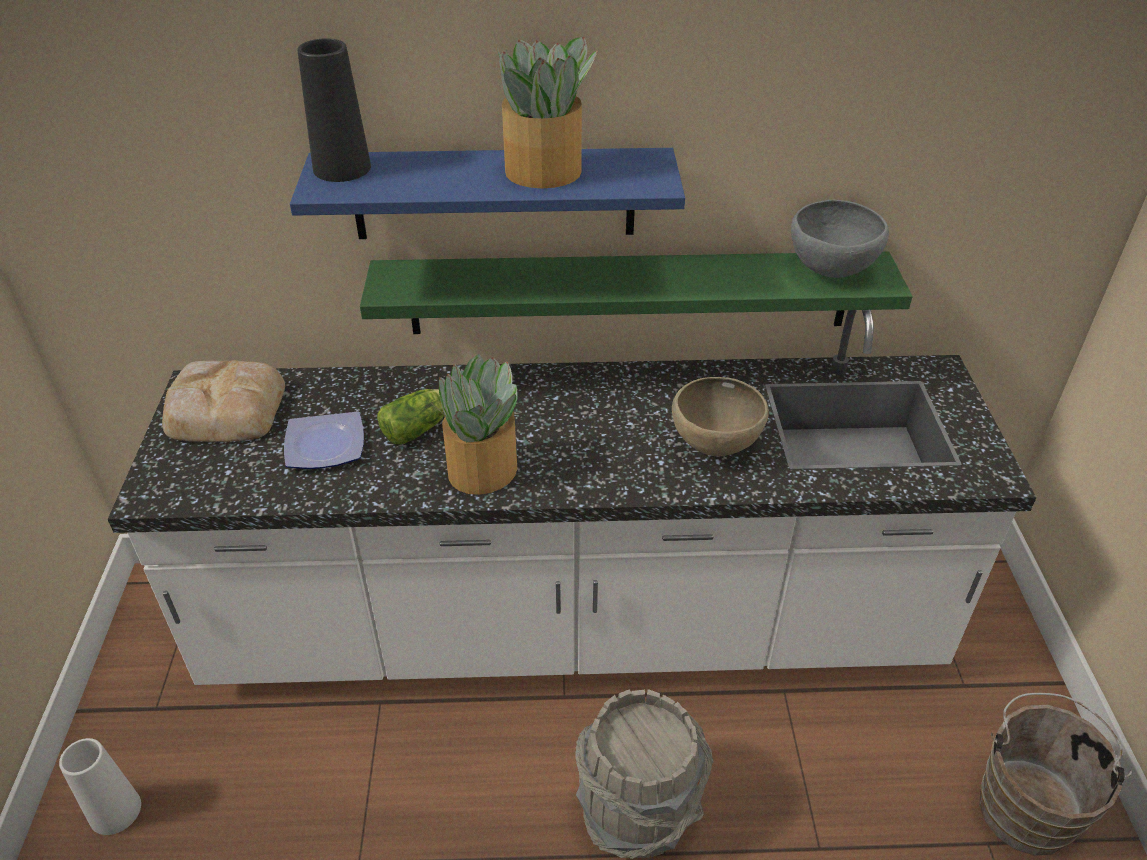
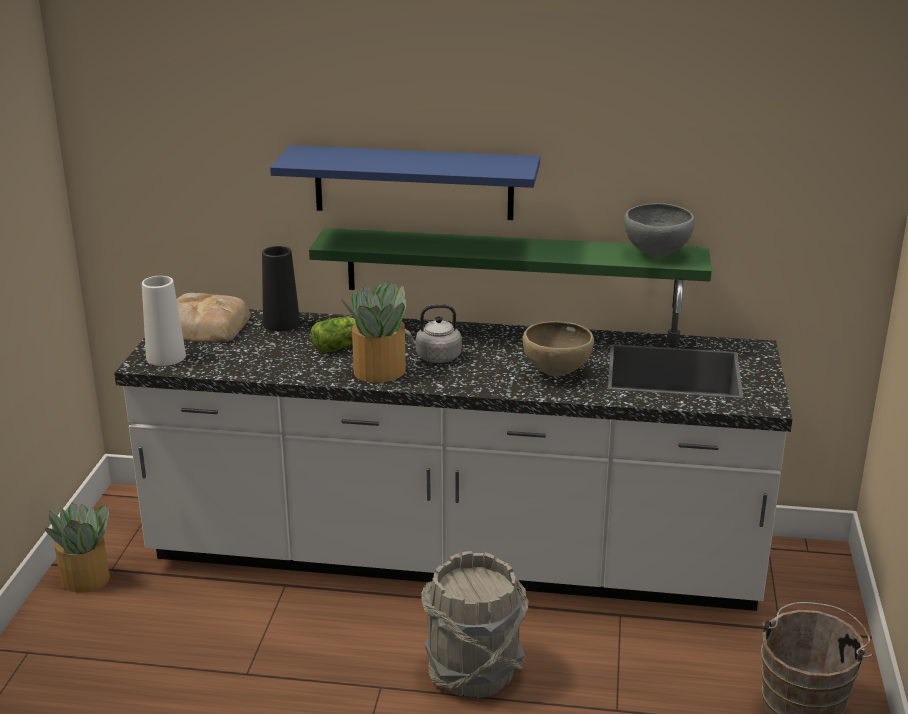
camera: 10 degrees right, 15 degrees down
(115, 811) = (71, 623): white vase -> white vase (166, 357)
(326, 446) = (272, 350): plate -> none
(342, 168) = (309, 153): black vase -> black vase (281, 323)
(545, 172) = (444, 162): potted plant -> potted plant (86, 579)
(550, 434) = (435, 357): none -> grey kettle

